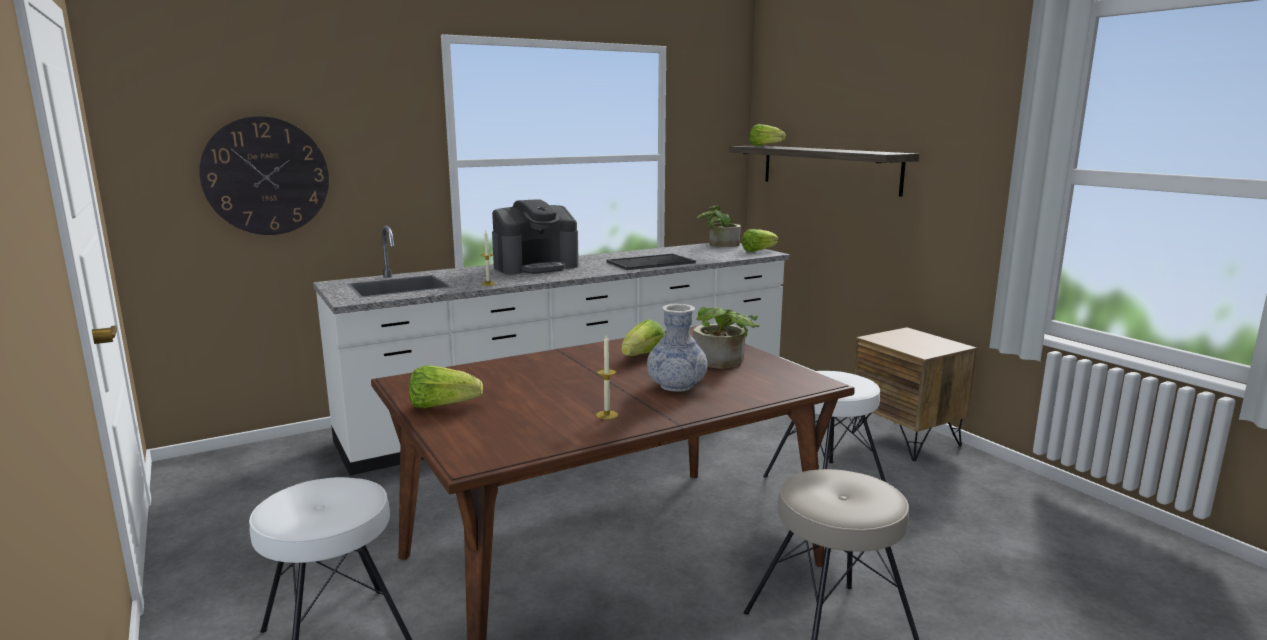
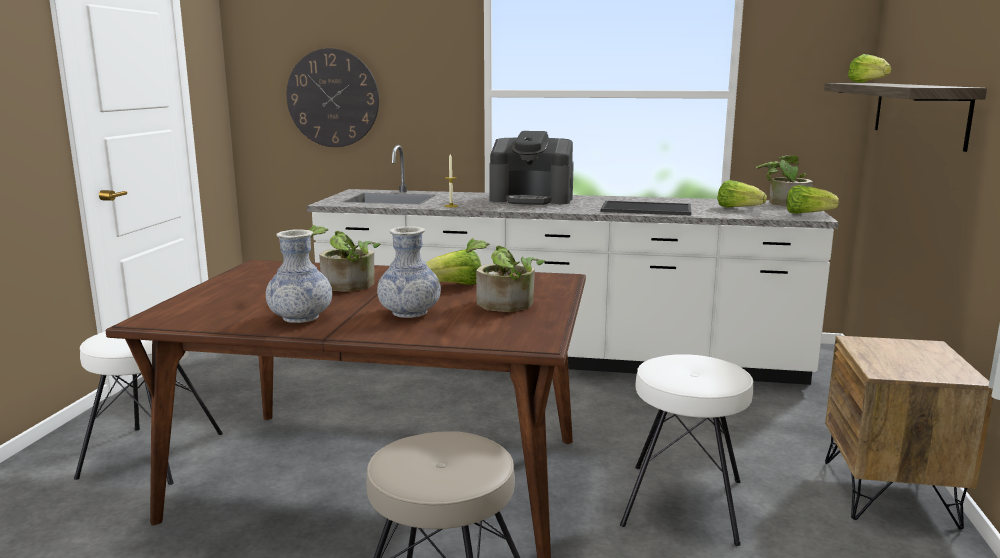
camera: 40 degrees right, 0 degrees up
(442, 406) = (232, 284): lettuce -> lettuce (738, 208)
(559, 379) = (346, 286): none -> potted plant
(607, 415) = (300, 317): candle -> vase

